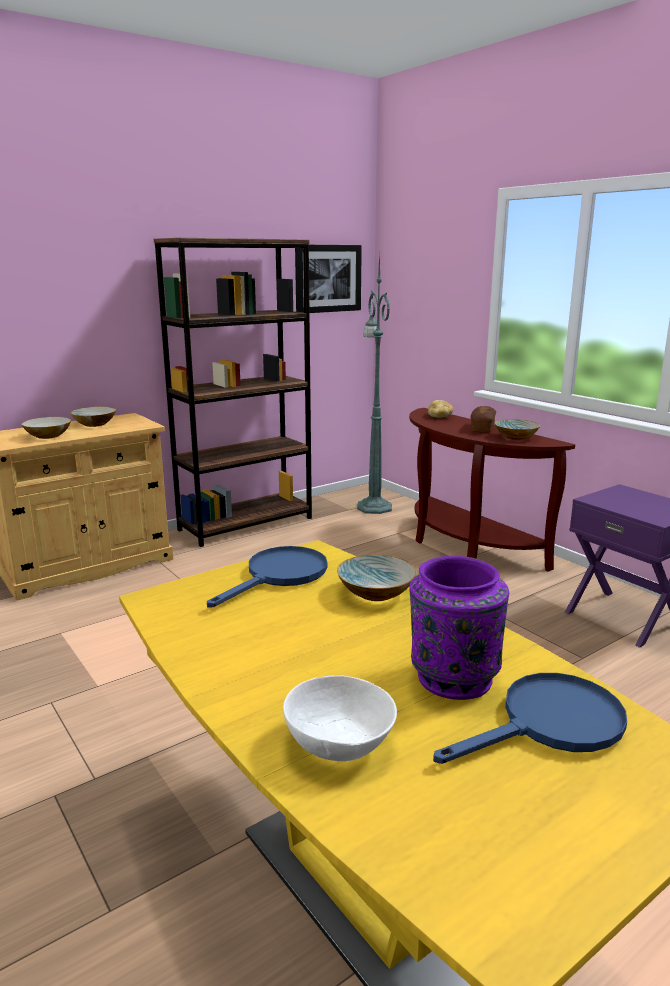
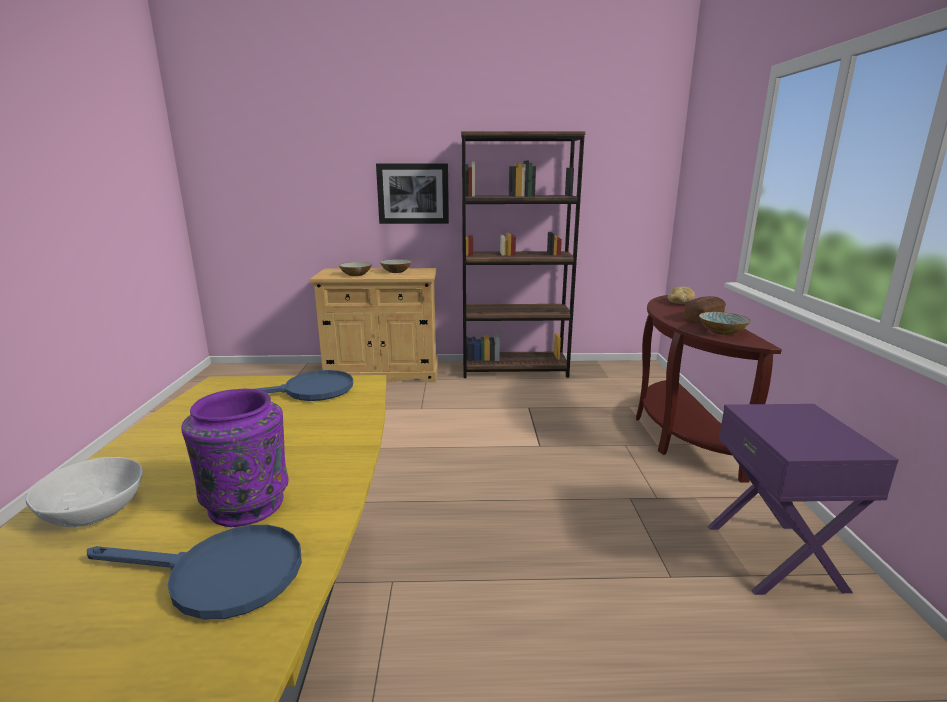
camera: 35 degrees right, 0 degrees up
(328, 278) = (625, 169): picture -> picture (413, 194)
(374, 506) = (633, 380): green floor lamp -> none
(376, 592) = (339, 422): bowl -> none

